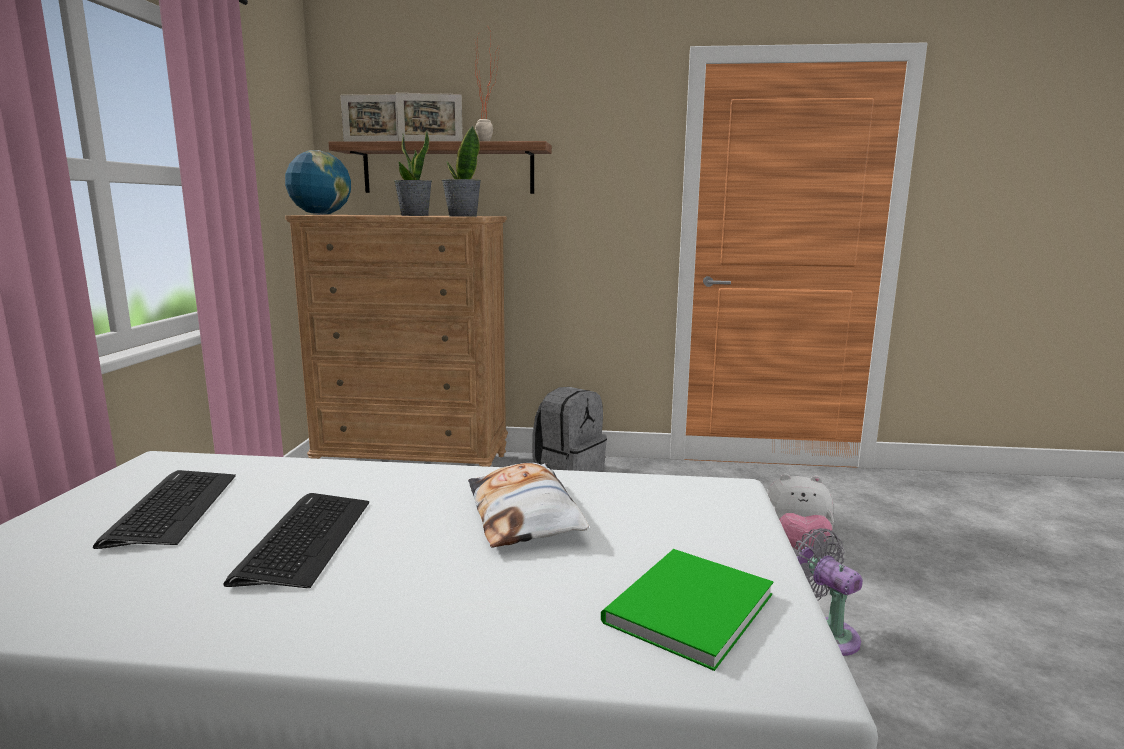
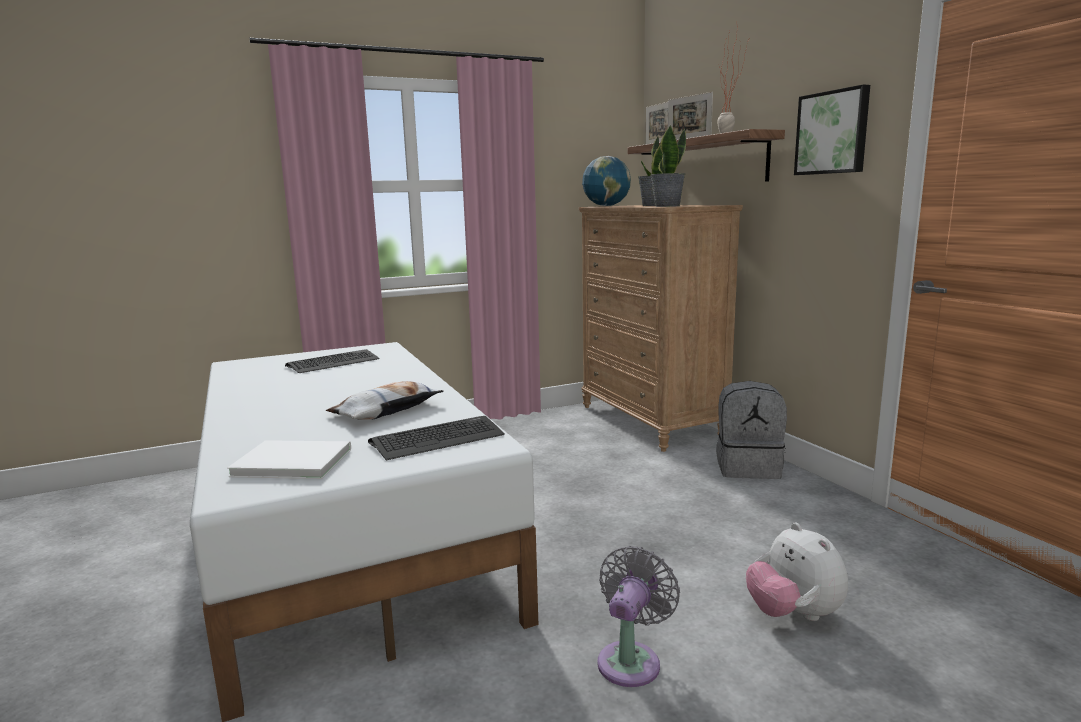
camera: 60 degrees right, 0 degrees up
(305, 540) = (319, 386): keyboard -> keyboard (438, 439)
(608, 153) = (833, 133): none -> picture
(683, 609) = (291, 461): green book -> white book

